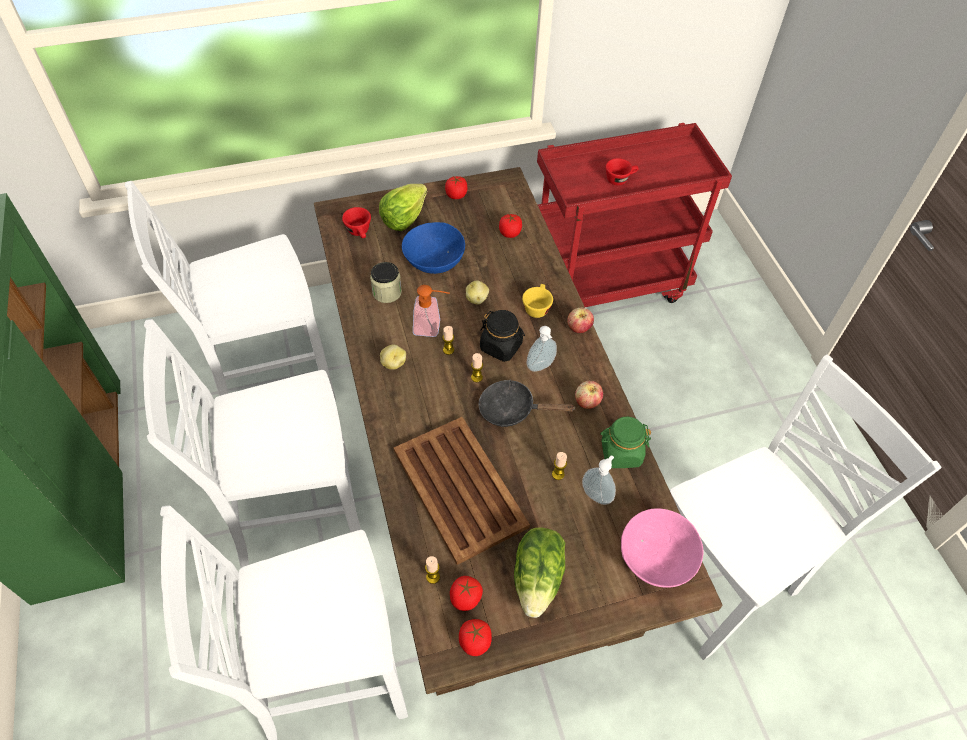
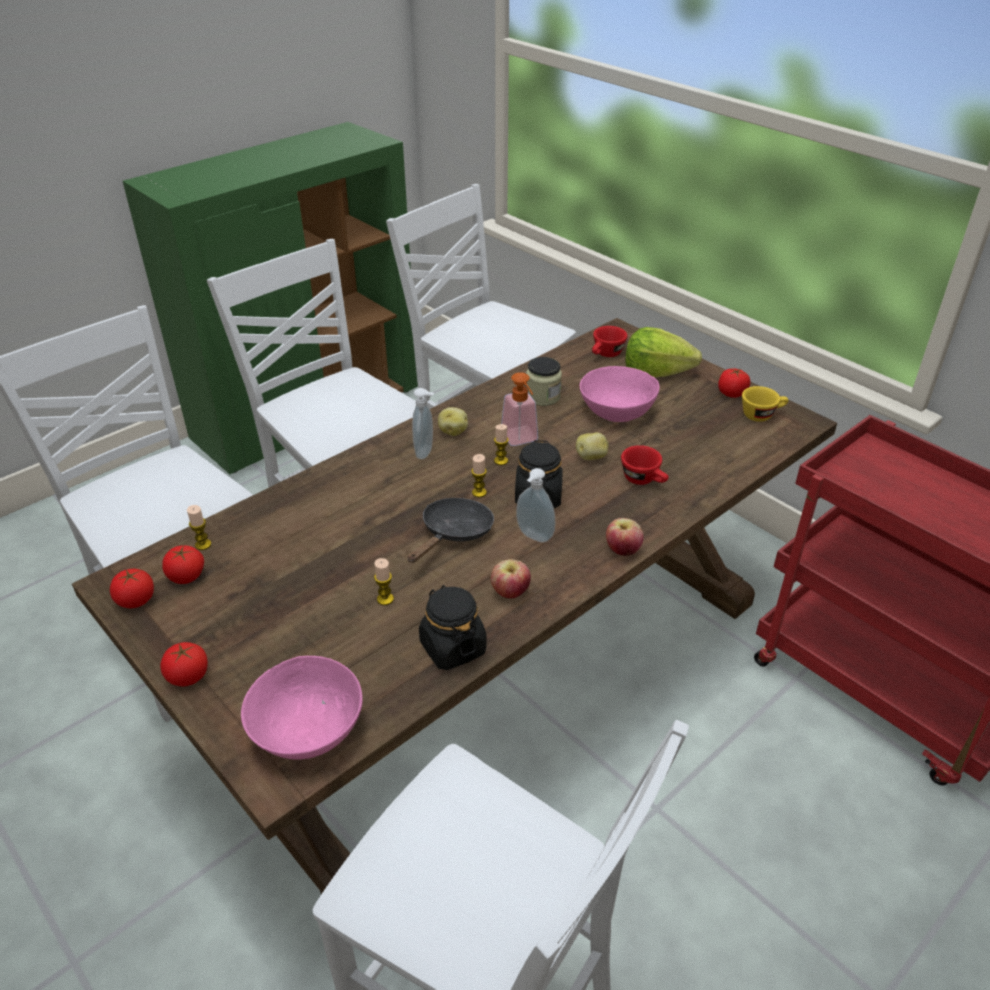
camera: 65 degrees right, 15 degrees down
(434, 261) = (616, 411): blue bowl -> pink bowl
(459, 487) = (323, 527): brown tray -> none
(510, 233) = (718, 449): tomato -> tomato (188, 676)
(512, 409) = (454, 533): black frying pan -> black frying pan turned 45 degrees clockwise
(536, 307) = (623, 505): yellow cup -> yellow cup (762, 415)
(538, 578) = (233, 626): lettuce -> none
(597, 495) = (375, 643): soap dispenser -> soap dispenser (426, 452)
(620, 179) = (926, 508): red cup -> red cup (644, 480)
(620, 453) = (452, 647): green jar -> black jar

